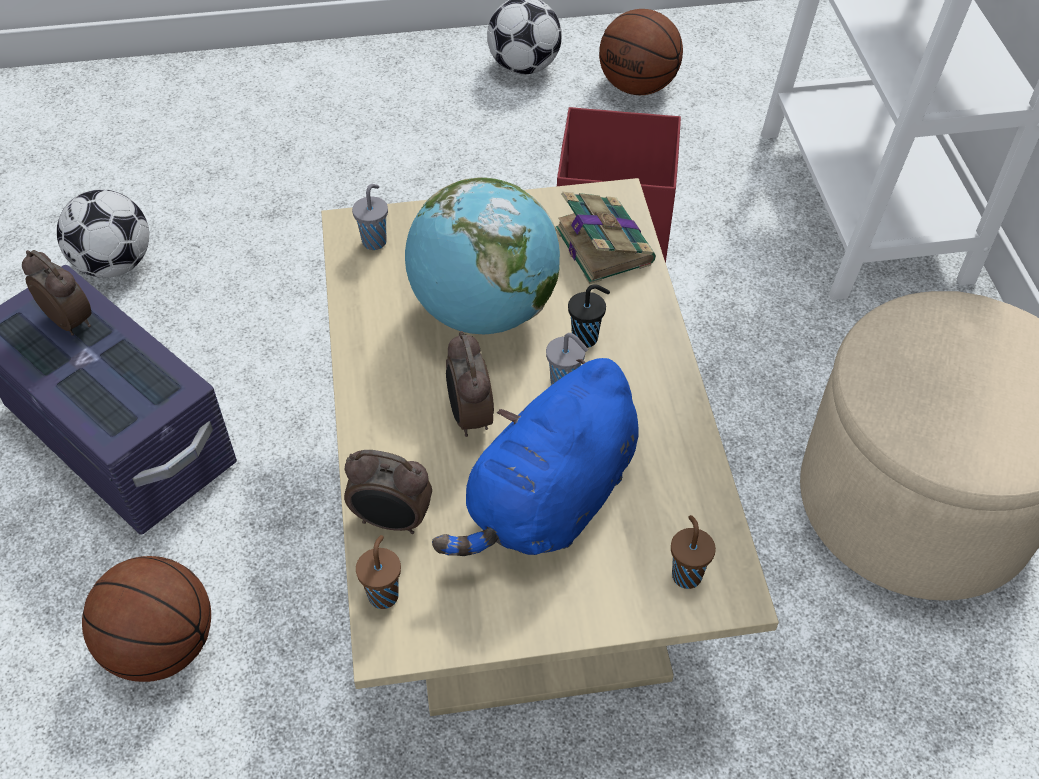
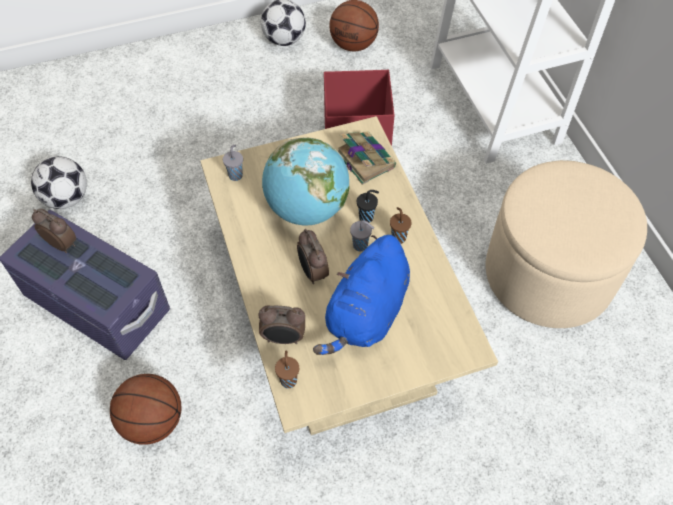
camera: 10 degrees left, 5 degrees up
(686, 574) = (446, 343): brown cup -> brown cup (398, 237)

